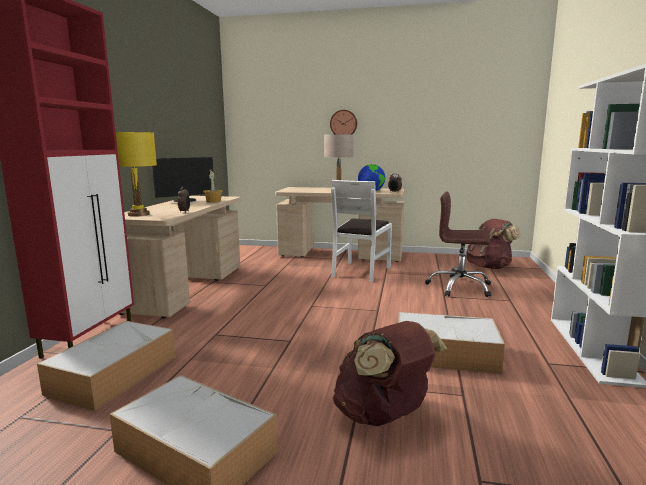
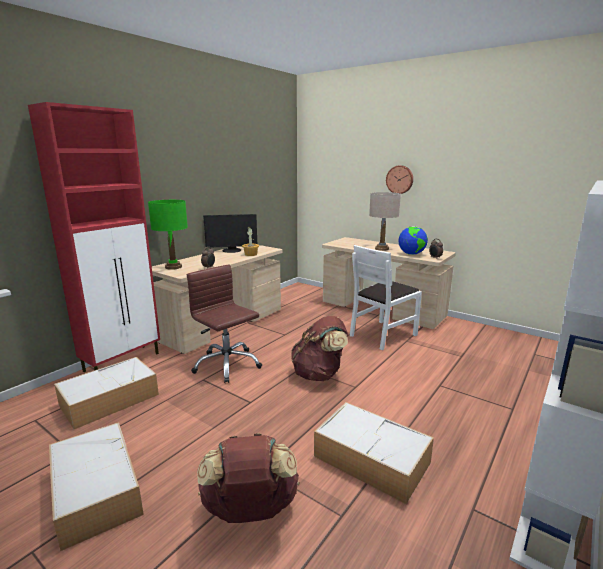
camera: 25 degrees right, 5 degrees up
(139, 214) = (173, 267): yellow table lamp -> green table lamp
(459, 287) = (469, 377): brown office chair -> brown office chair (227, 365)
(489, 267) = (532, 356): brown backpack -> brown backpack (319, 374)

